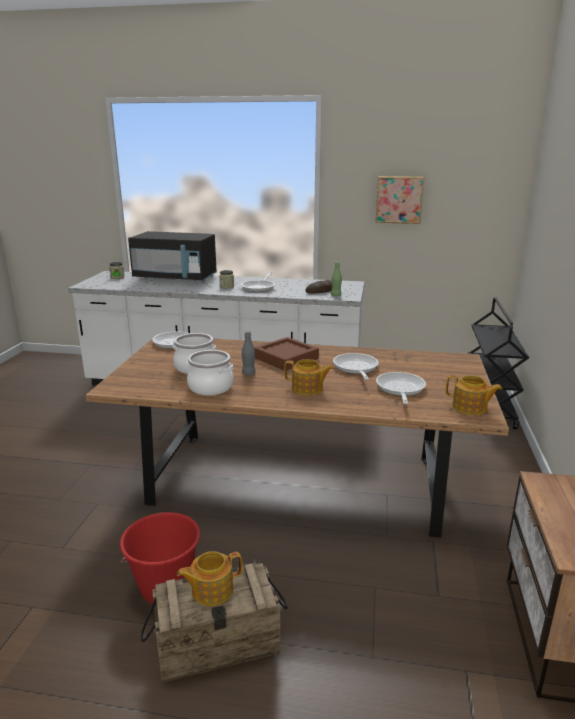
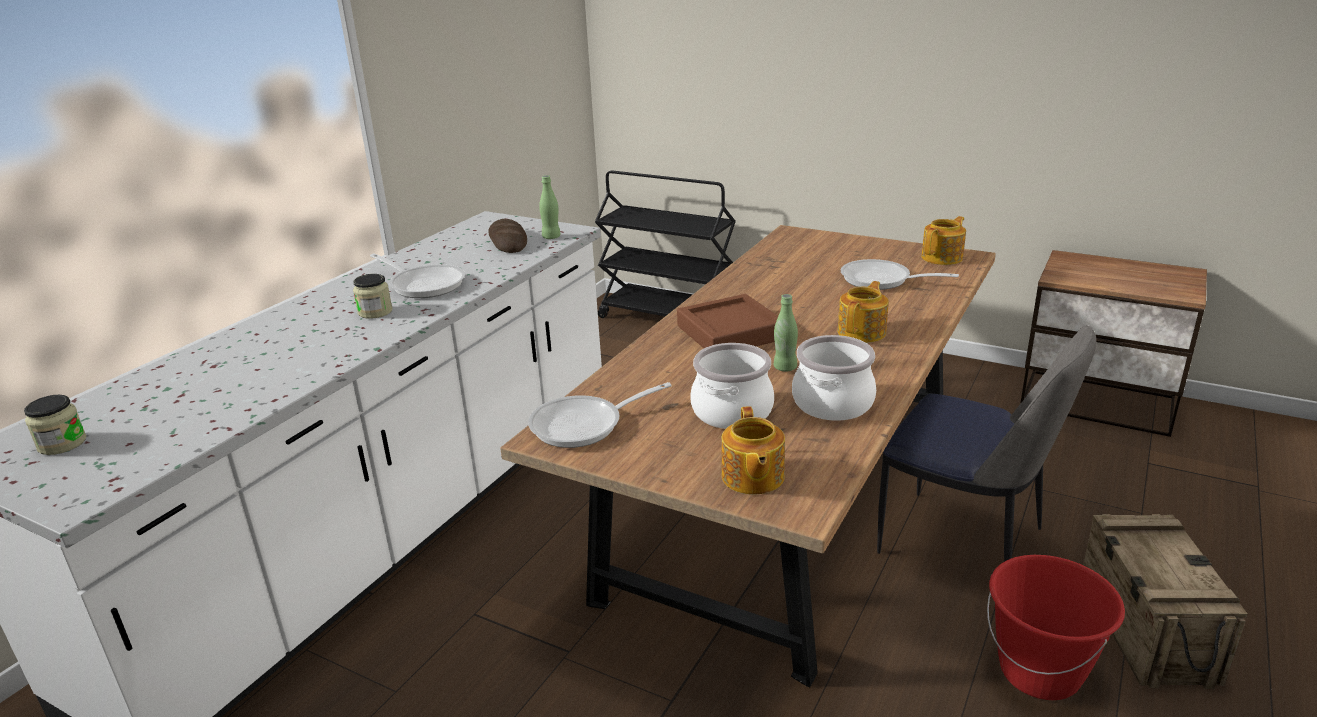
camera: 70 degrees left, 5 degrees up
(175, 278) = (212, 362): black microwave -> none
(211, 590) = (1158, 561): teapot -> teapot (752, 477)
(248, 374) = (785, 367): grey bottle -> green bottle
(284, 553) = (965, 544): none -> chair
(355, 368) = (798, 293): frying pan -> none
(399, 199) = (467, 54): picture -> none

